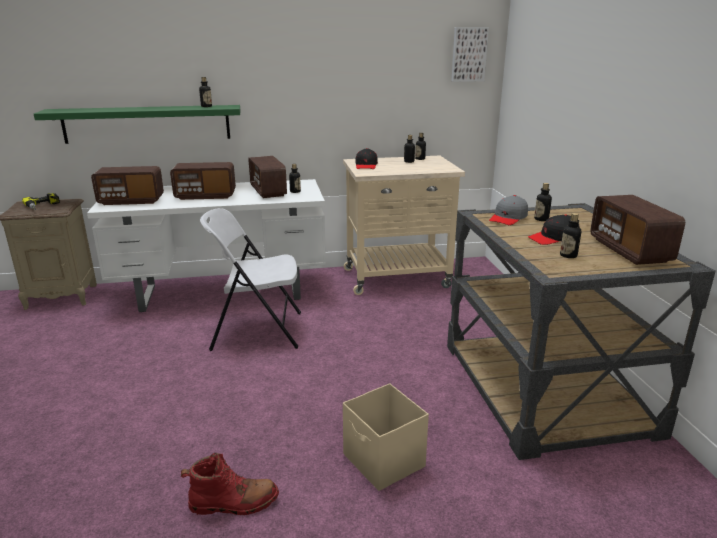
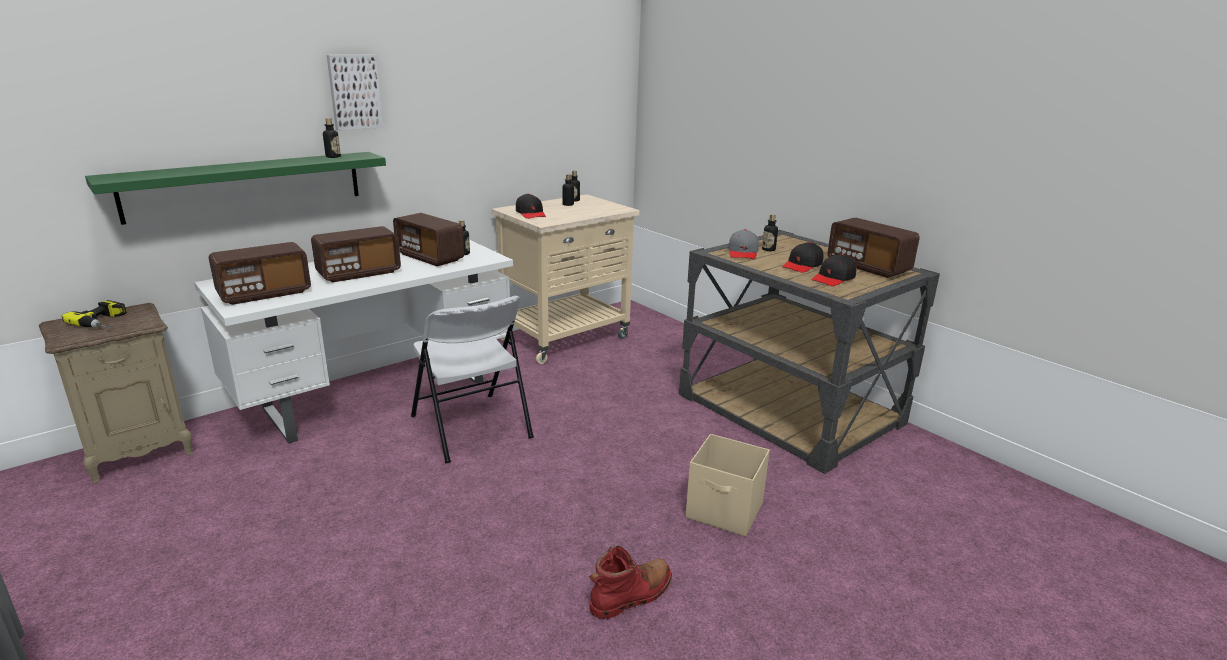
camera: 30 degrees left, 0 degrees up
(257, 330) = (470, 427): white chair -> white chair turned 90 degrees counterclockwise
(468, 54) = (606, 82): picture -> picture (354, 92)
(568, 255) = (833, 278): bottle -> black cap

